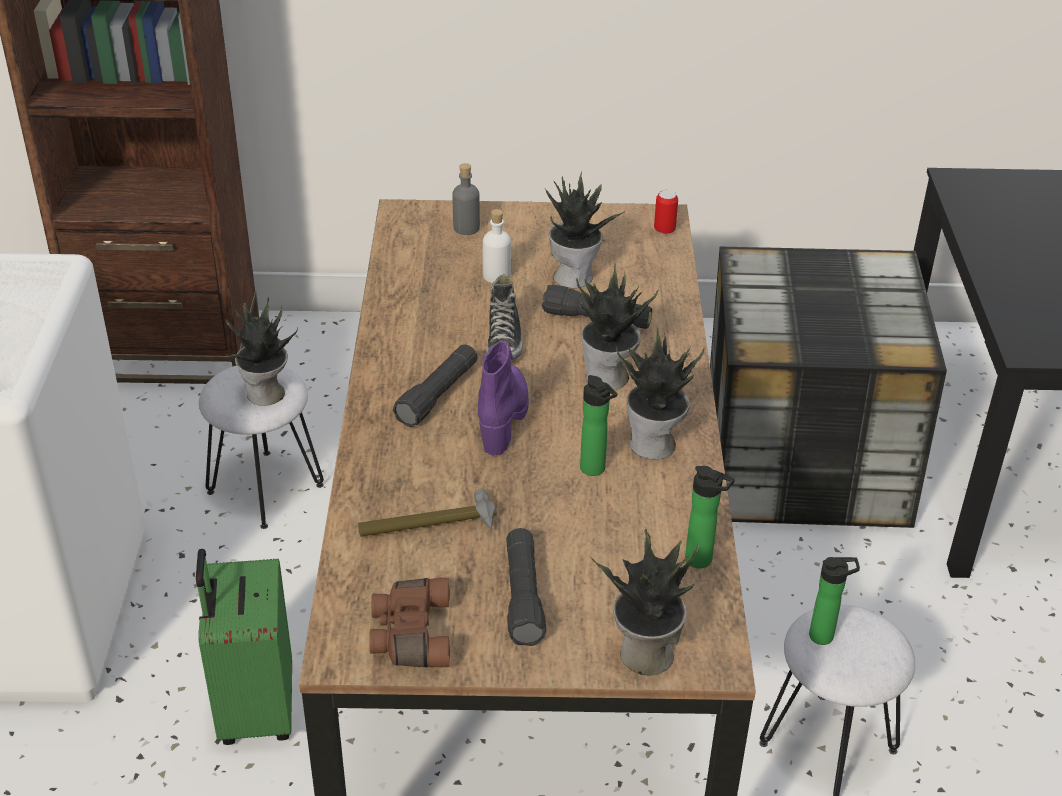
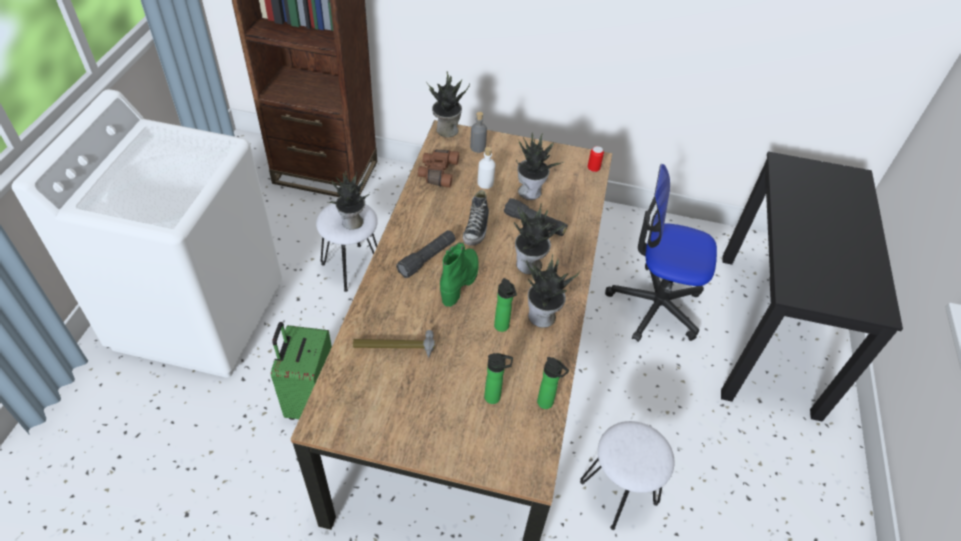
camera: 10 degrees right, 10 degrees up
(409, 635) = (362, 419): brown binoculars -> brown binoculars (437, 173)
(503, 418) = (460, 281): purple boot -> green boot
(523, 597) = (434, 407): black flashlight -> none
(644, 655) = (493, 462): potted plant -> potted plant (446, 130)
(802, 459) = (655, 305): storage box -> office chair
(825, 636) = (623, 443): bottle -> bottle (495, 397)

